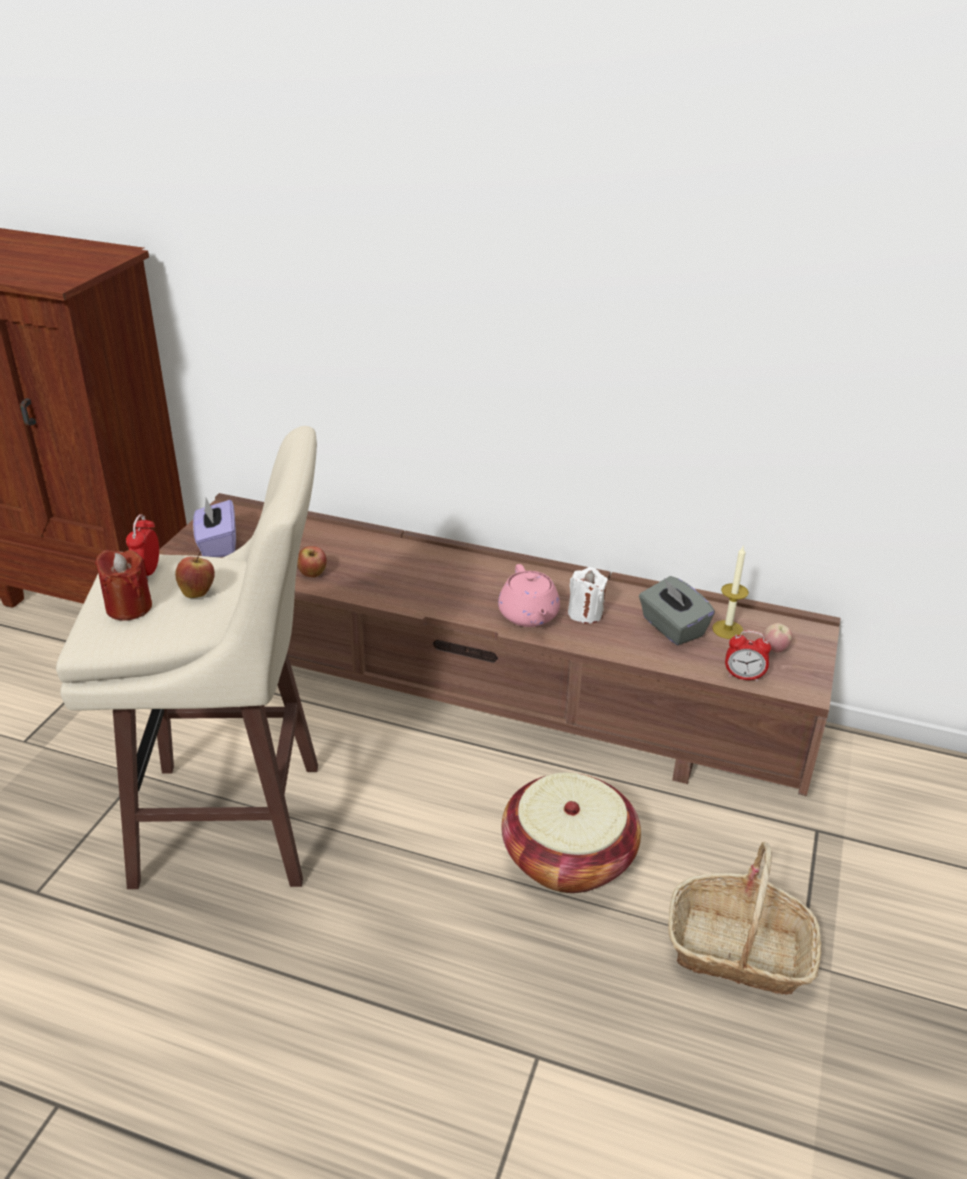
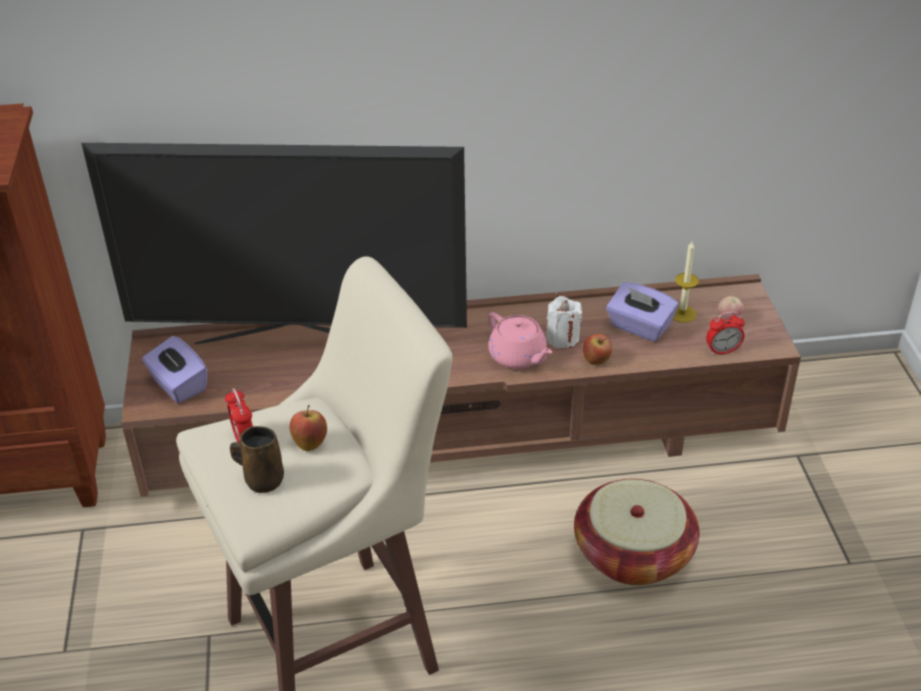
camera: 25 degrees left, 5 degrees up
(129, 607) = (262, 480): red candle -> brown mug
(313, 574) = (297, 384): apple -> apple (596, 361)
(342, 543) = (298, 343): none -> television
(672, 627) = (639, 327): grey tissue box -> purple tissue box
(739, 950) = (803, 573): basket -> none

